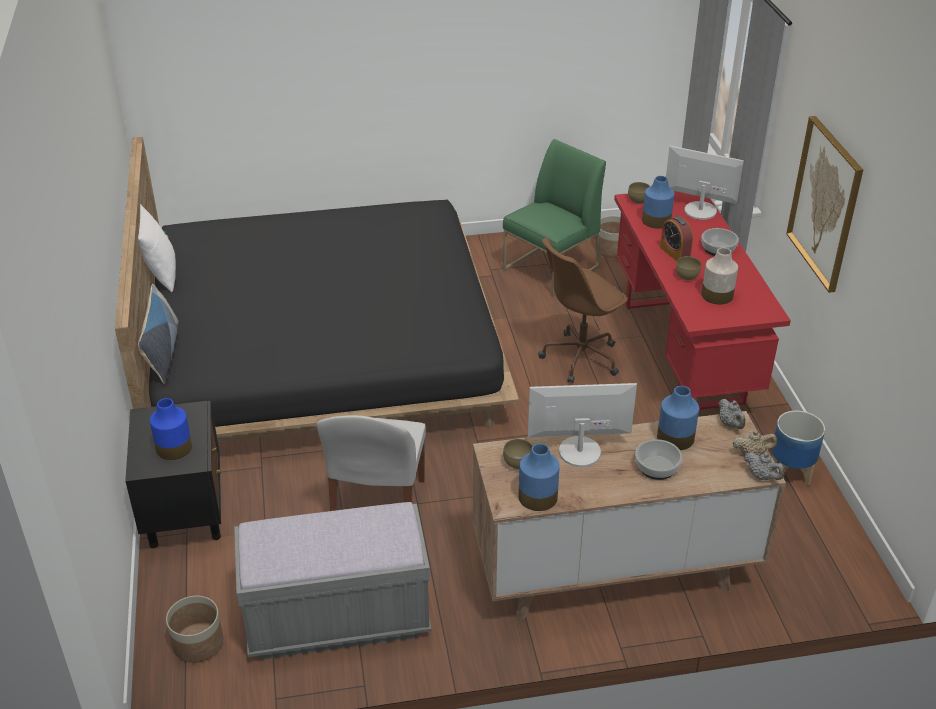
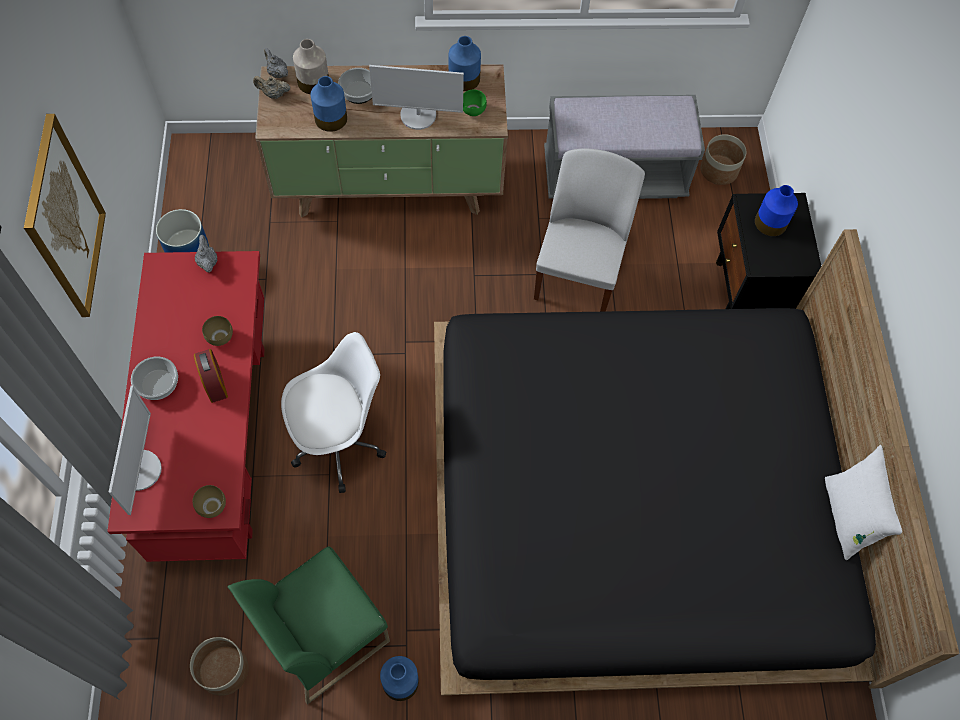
camera: 175 degrees left, 25 degrees up
(162, 352) = (811, 370): pillow -> none
(517, 464) = (473, 110): brown bowl -> green bowl
(579, 359) = (340, 445): brown office chair -> white office chair
(656, 220) = (207, 455): blue vase -> blue vase (400, 682)
(700, 210) = (139, 470): monitor -> monitor turned 120 degrees counterclockwise
(716, 295) = (201, 301): beige vase -> beige vase (313, 82)
(730, 424) = (276, 125): grey teapot -> grey teapot (208, 262)

